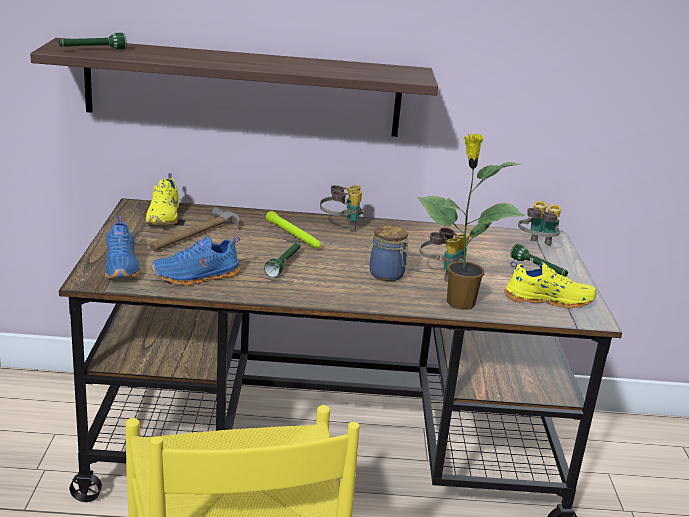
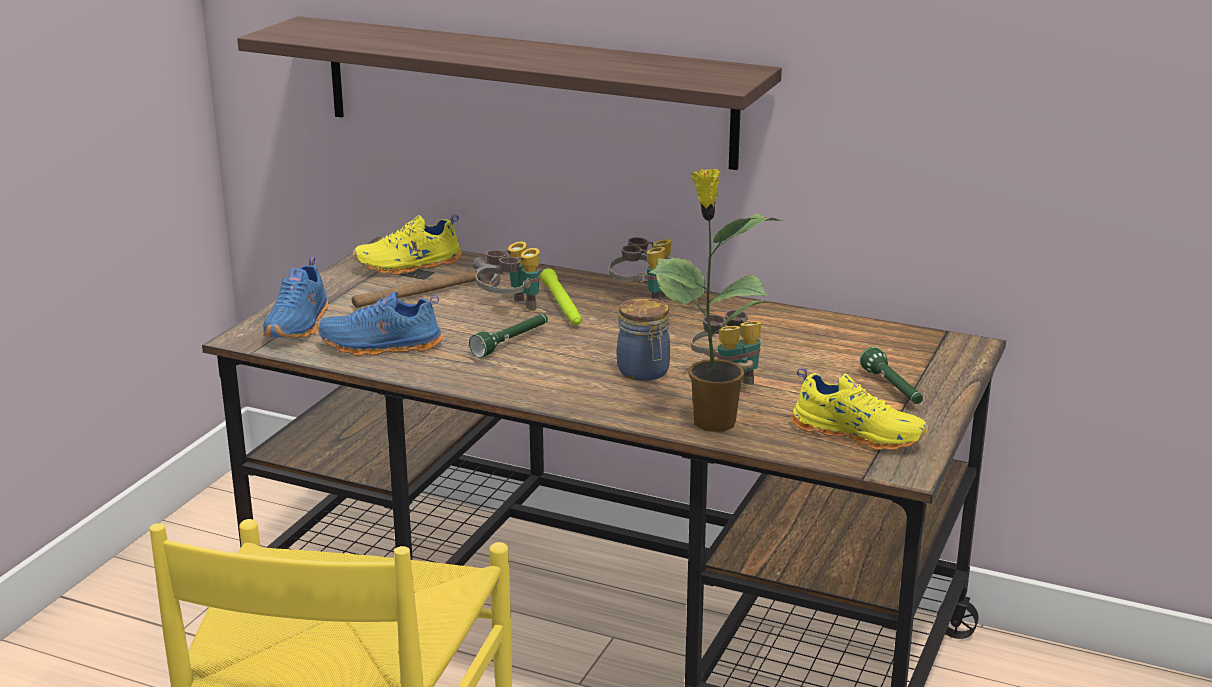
camera: 25 degrees right, 0 degrees up
(92, 50) = (319, 34): green flashlight -> none
(164, 217) = (409, 266): yellow shoe -> yellow shoe turned 45 degrees clockwise
(537, 246) = (927, 356): binoculars -> binoculars (511, 309)

